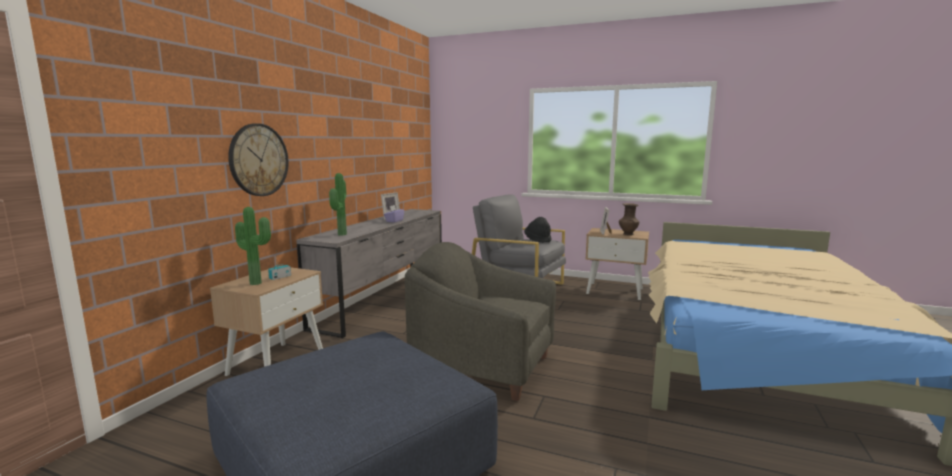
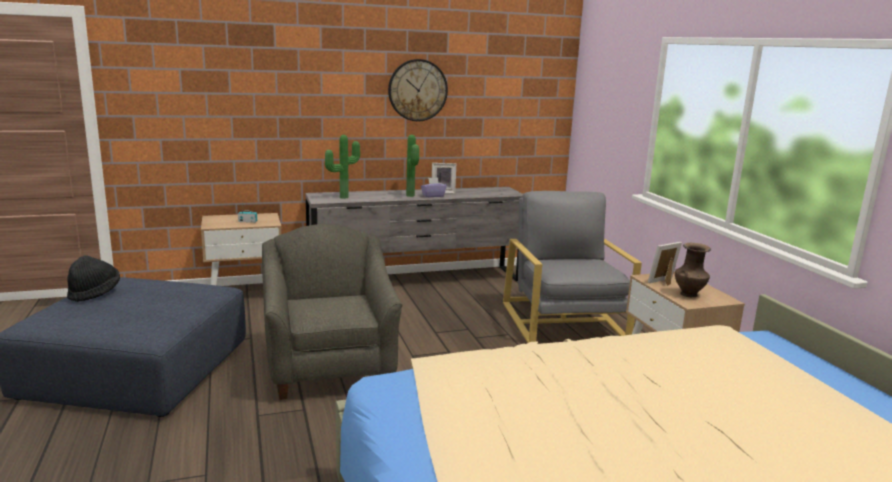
camera: 50 degrees right, 5 degrees up
(257, 282) = (227, 221): potted plant -> potted plant (412, 195)
(258, 160) = (266, 115): wall clock -> wall clock (417, 90)
(538, 240) = (592, 265): black hat -> black hat (94, 293)

